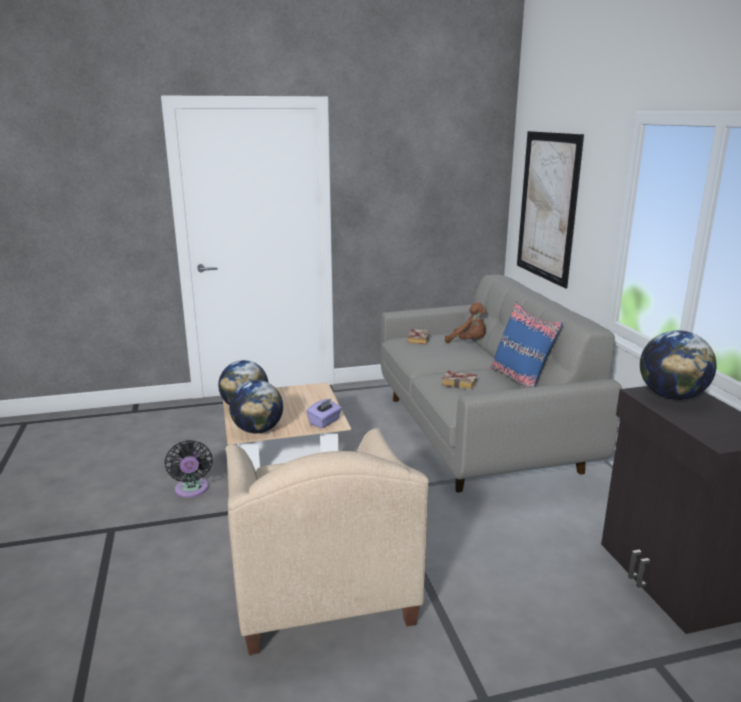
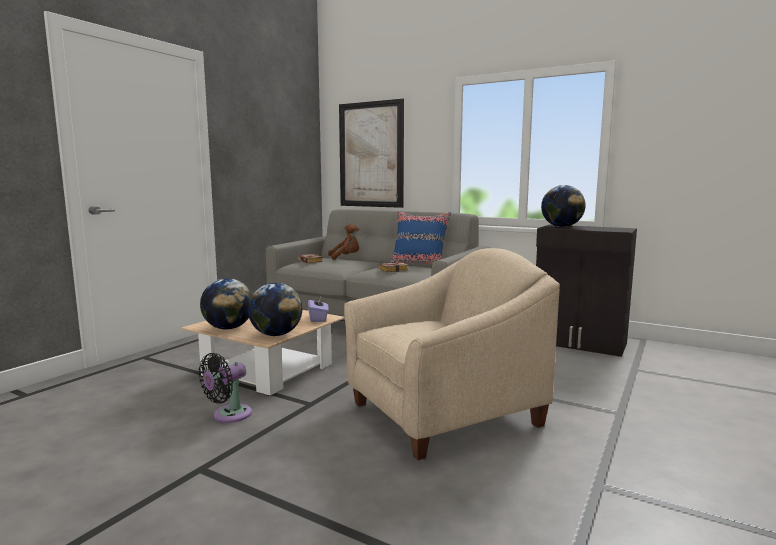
camera: 45 degrees left, 10 degrees down
(192, 490) = (228, 415): black fan -> black fan turned 105 degrees clockwise
(320, 582) = (443, 414): beige armchair -> beige armchair turned 60 degrees counterclockwise

